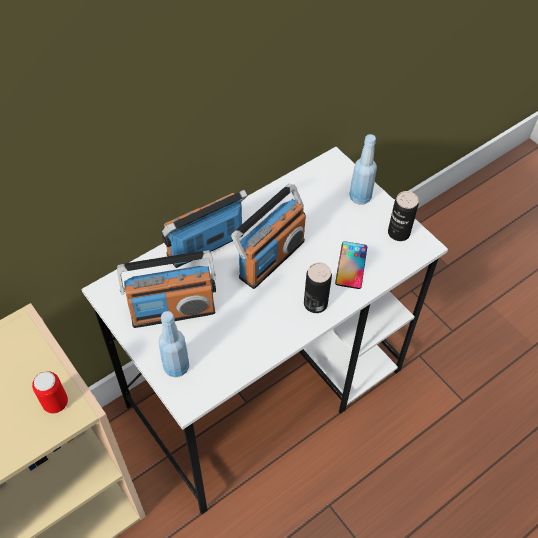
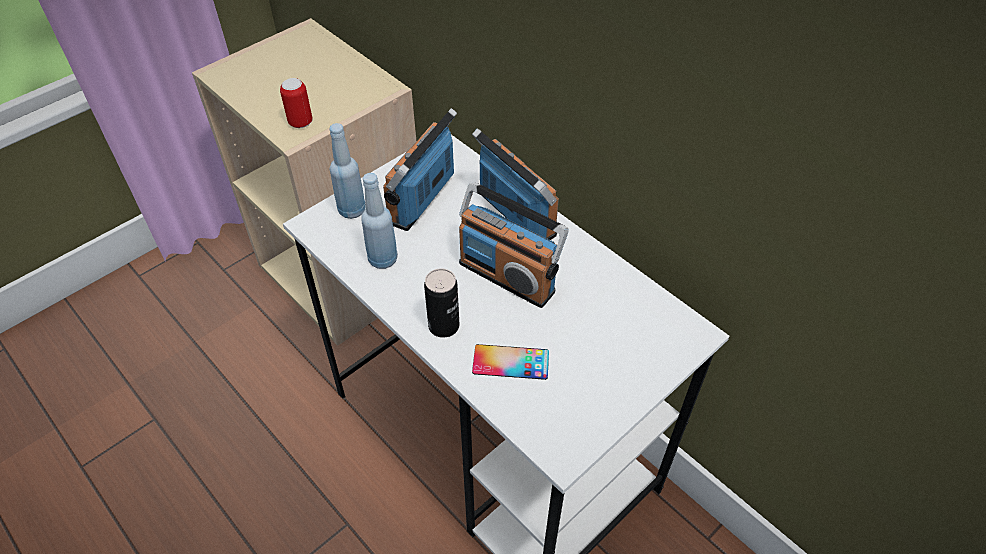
camera: 85 degrees right, 5 degrees down
(172, 311) = (422, 198): radio -> radio turned 45 degrees clockwise
(360, 197) = (636, 369): blue bottle -> blue bottle (383, 259)
(398, 233) = (579, 420): can -> none

